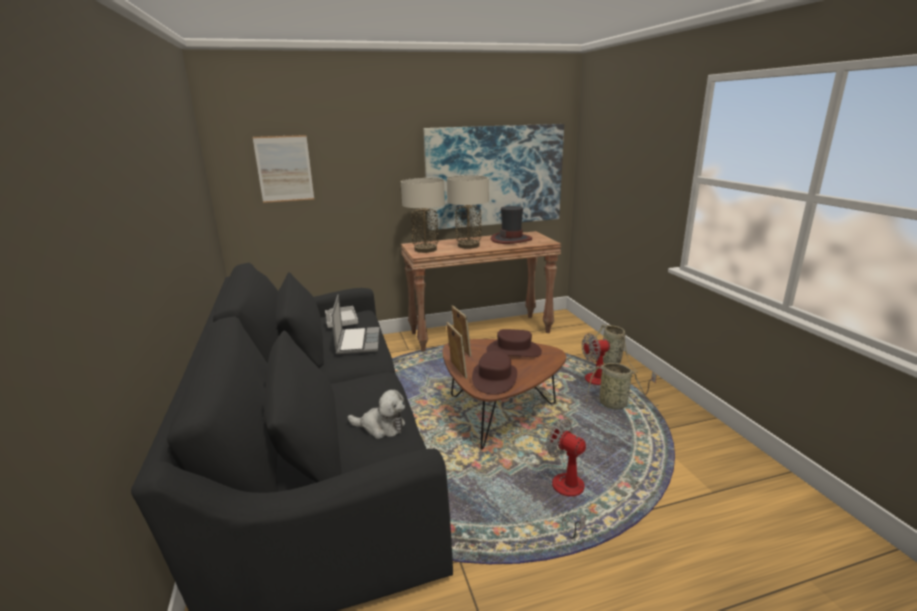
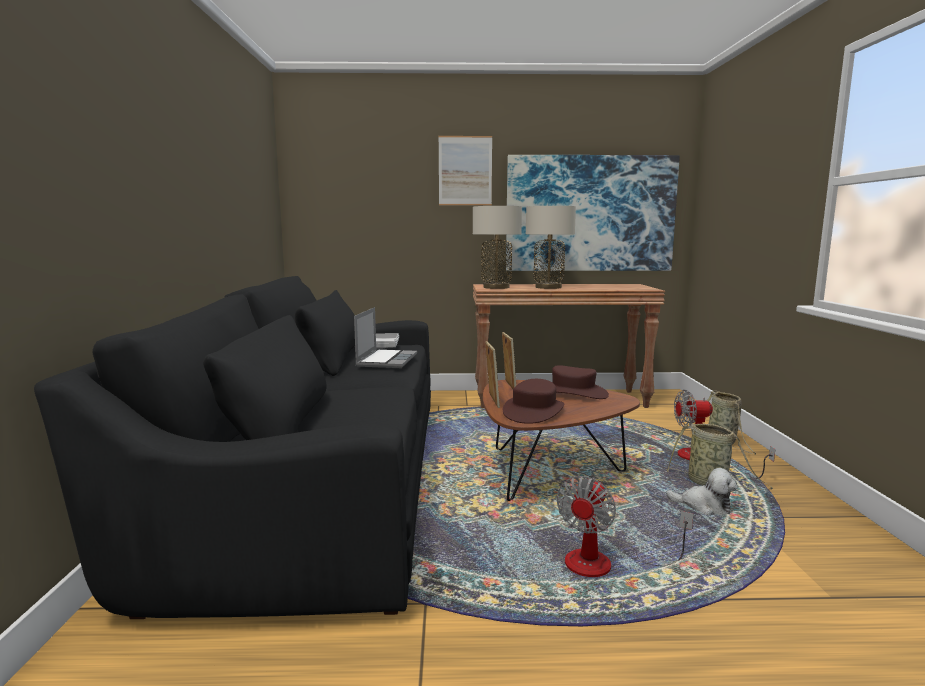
camera: 15 degrees right, 10 degrees down
(284, 169) = (355, 193): picture -> picture (465, 171)
(381, 427) = (361, 420): plush toy -> plush toy (704, 507)
(511, 239) = (604, 286): hat -> none
(569, 495) = (604, 563): fan -> fan turned 120 degrees counterclockwise

